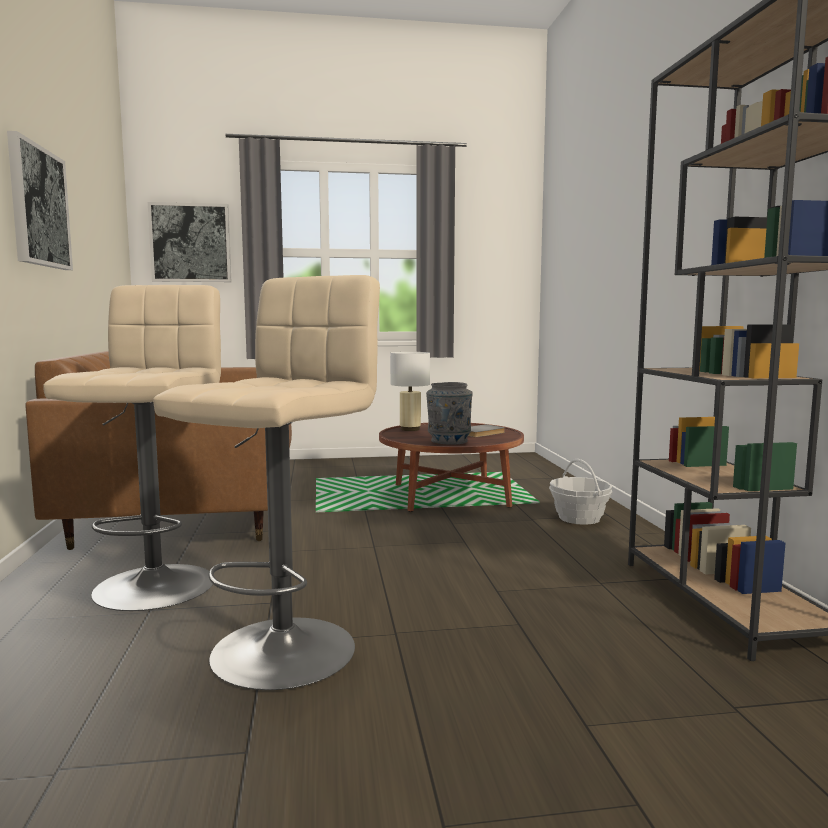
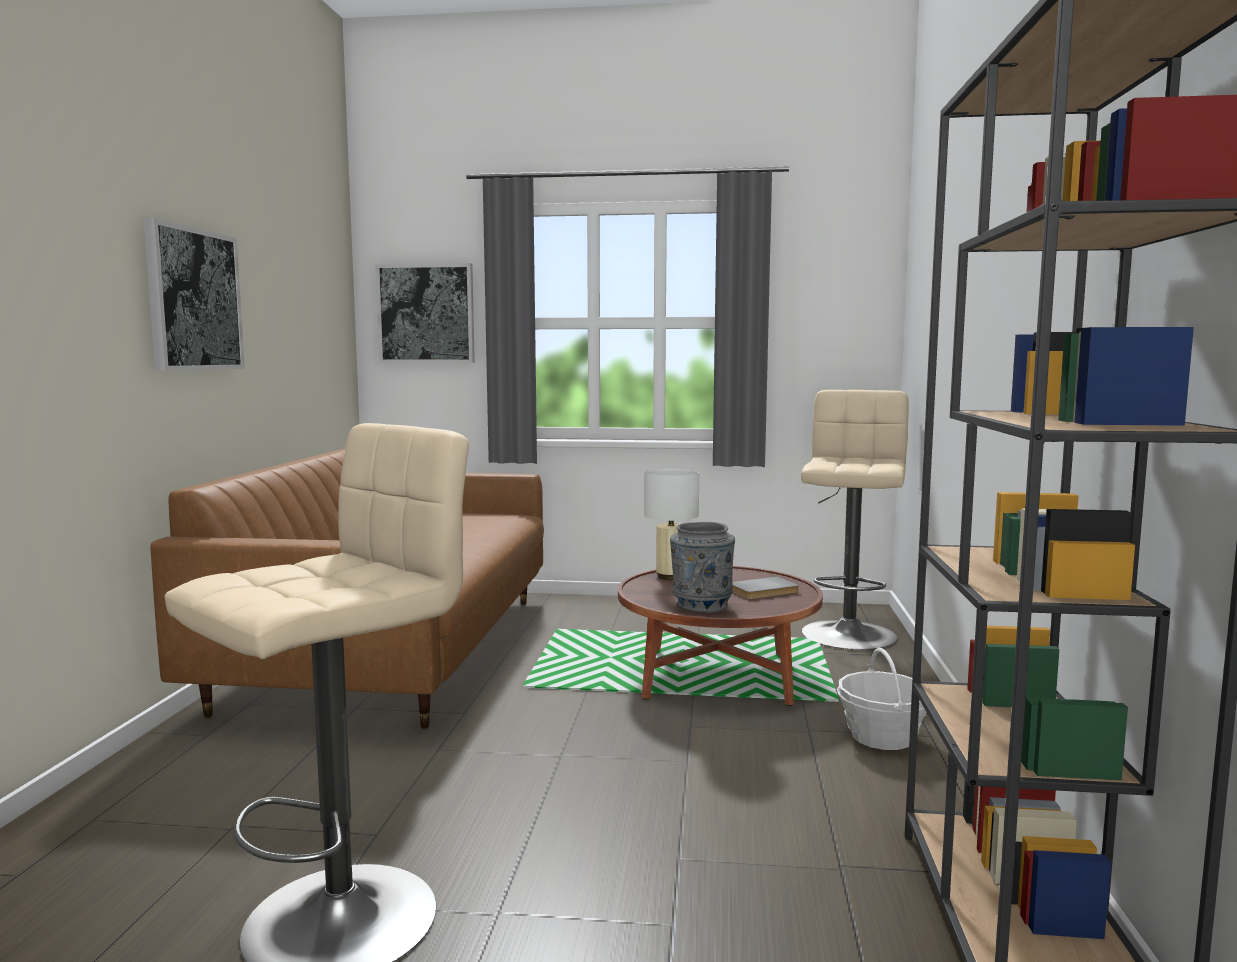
camera: 15 degrees right, 0 degrees up
(156, 586) = (263, 788): beige stool -> beige stool (850, 635)

